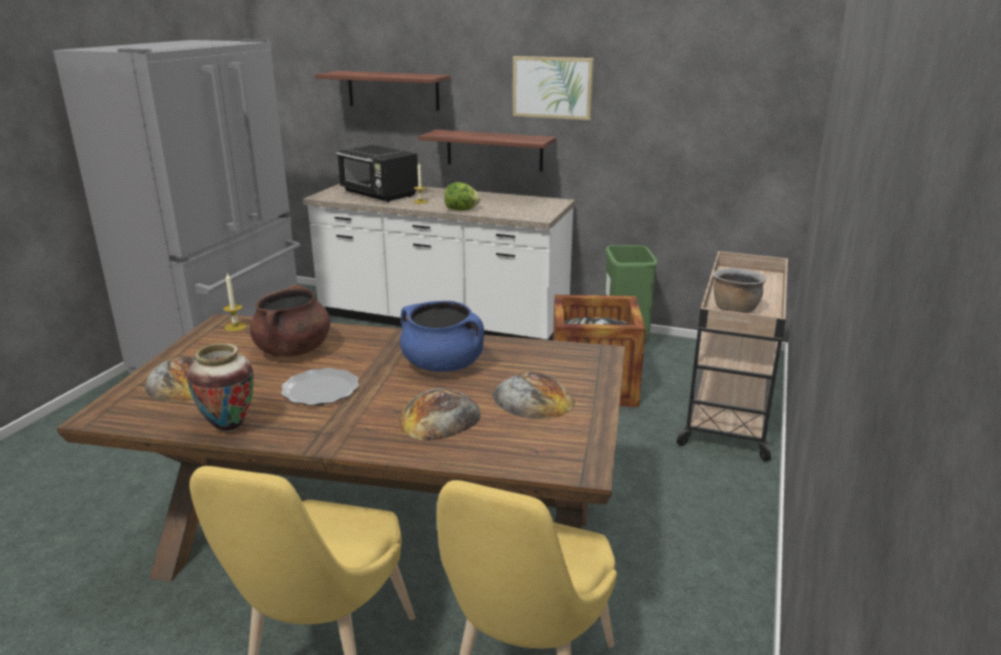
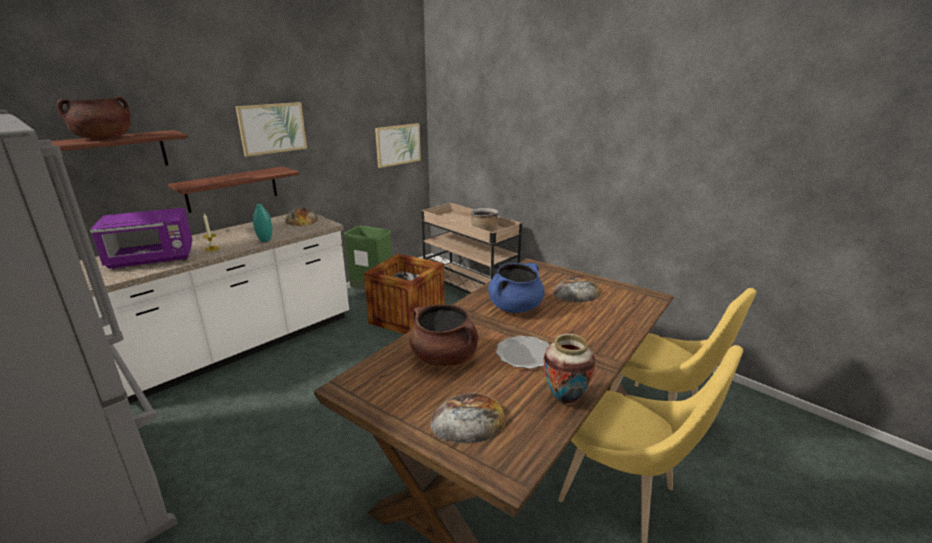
camera: 65 degrees left, 0 degrees up
(235, 327) = (364, 381): candle -> none
(379, 194) = (153, 259): black microwave -> purple microwave
(380, 74) = (104, 138): none -> brown cooking pot
(440, 417) = (586, 320): bread -> bread (302, 220)
(461, 210) = (265, 240): lettuce -> turquoise vase
(749, 142) = (398, 144): none -> picture

